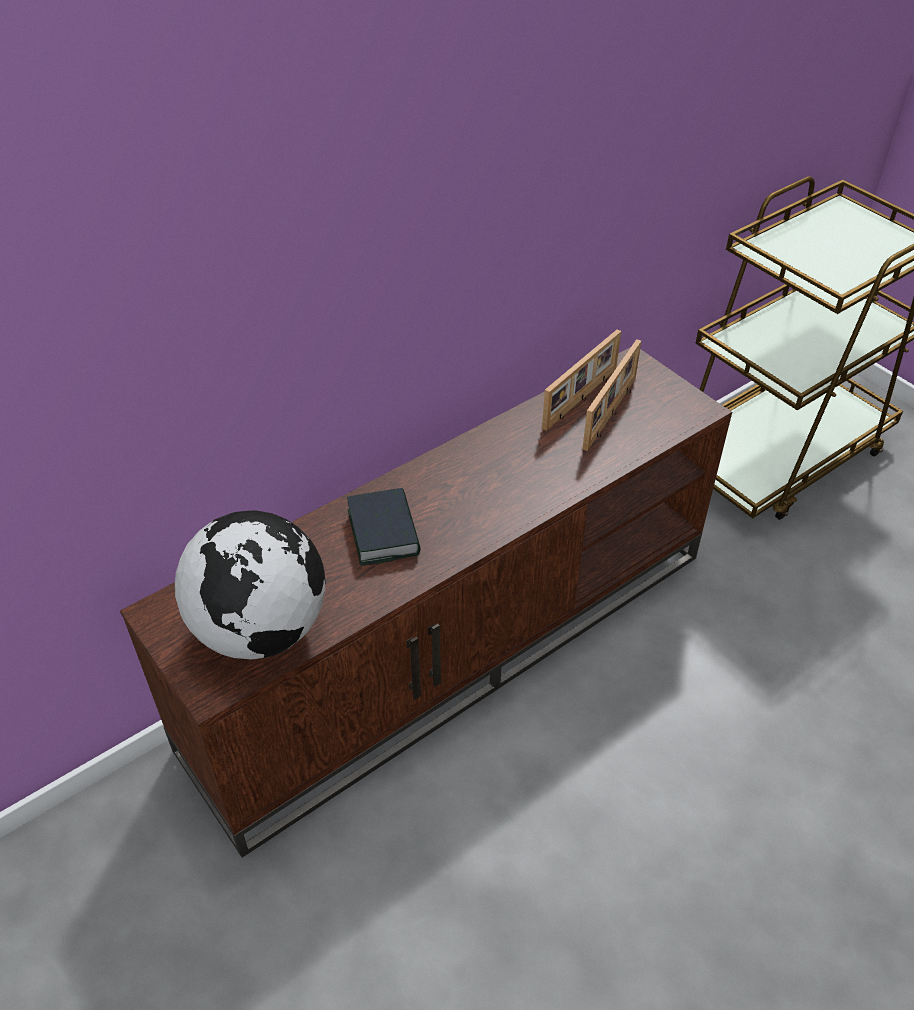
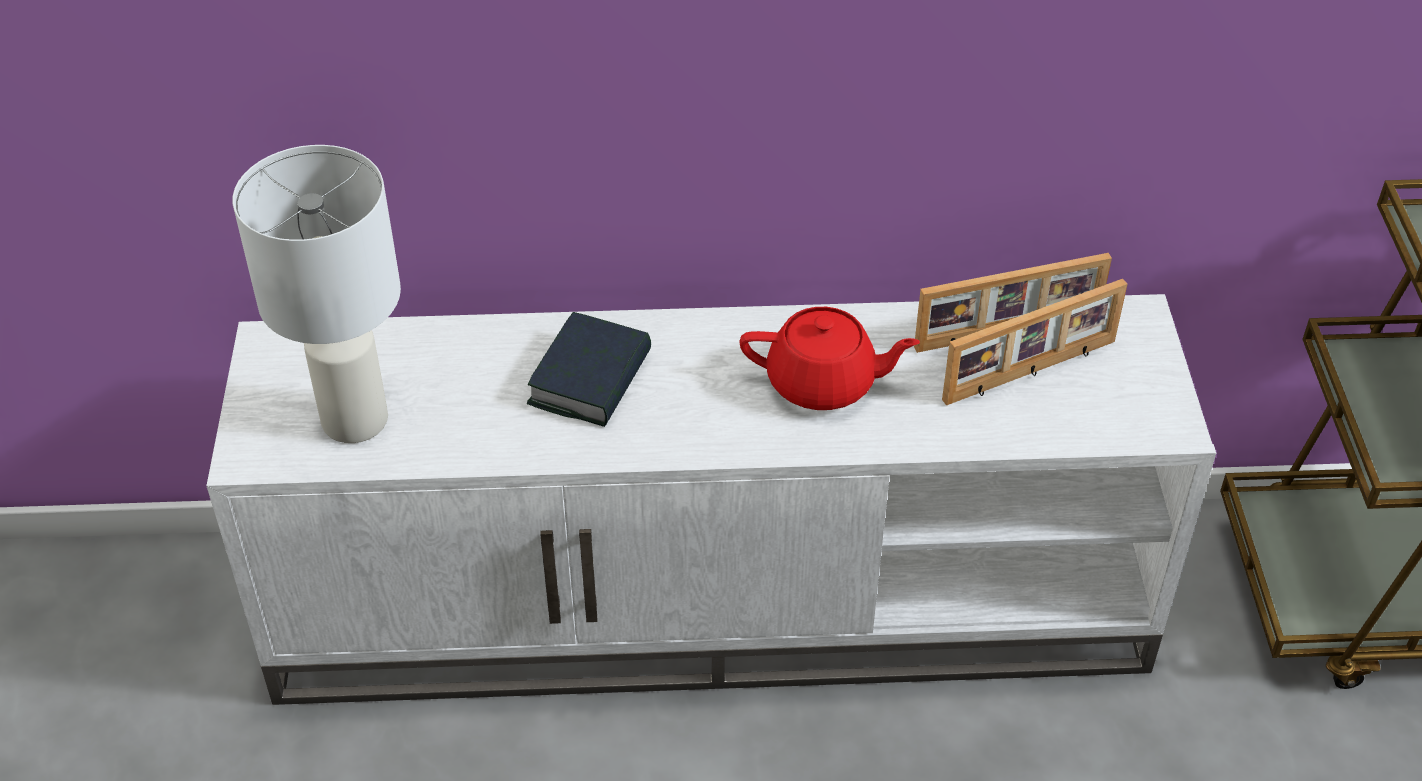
camera: 35 degrees right, 0 degrees up
(261, 629) = (357, 419): globe -> white table lamp
(455, 643) = (715, 603): brown tv stand -> white tv stand
(514, 470) = (823, 383): none -> red teapot

